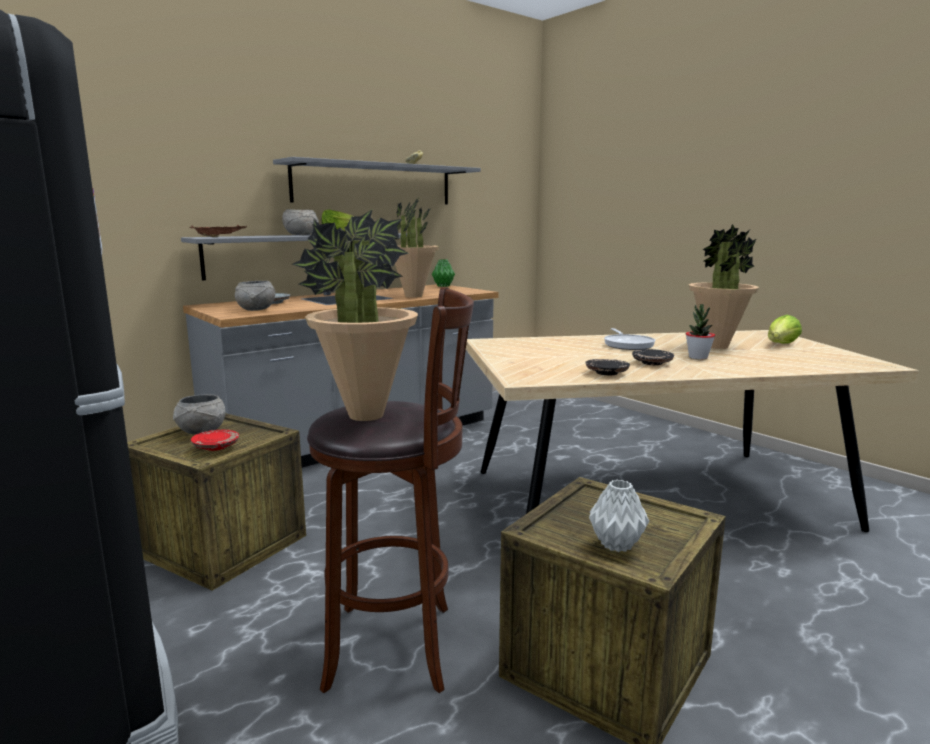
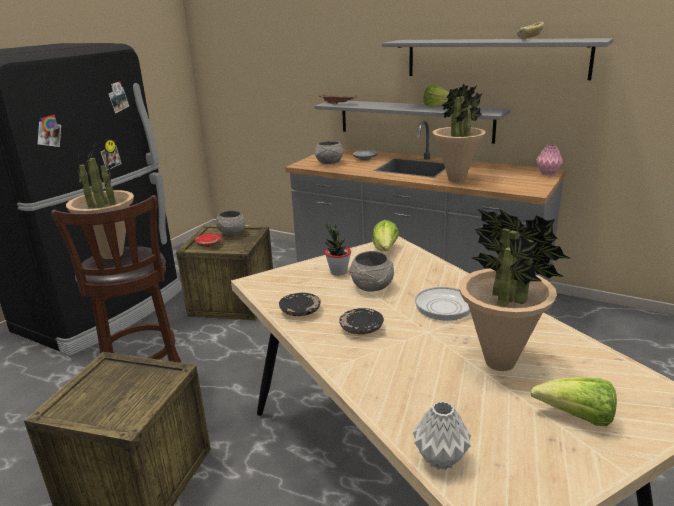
camera: 70 degrees right, 10 degrees up
(301, 235) = (399, 106): grey bowl -> grey bowl (372, 286)
(443, 286) = (547, 173): green vase -> pink vase
(498, 344) = (385, 250): none -> lettuce
(617, 545) = (82, 395): grey vase -> grey vase (440, 460)
(698, 357) = (414, 353): potted plant -> potted plant (338, 272)

